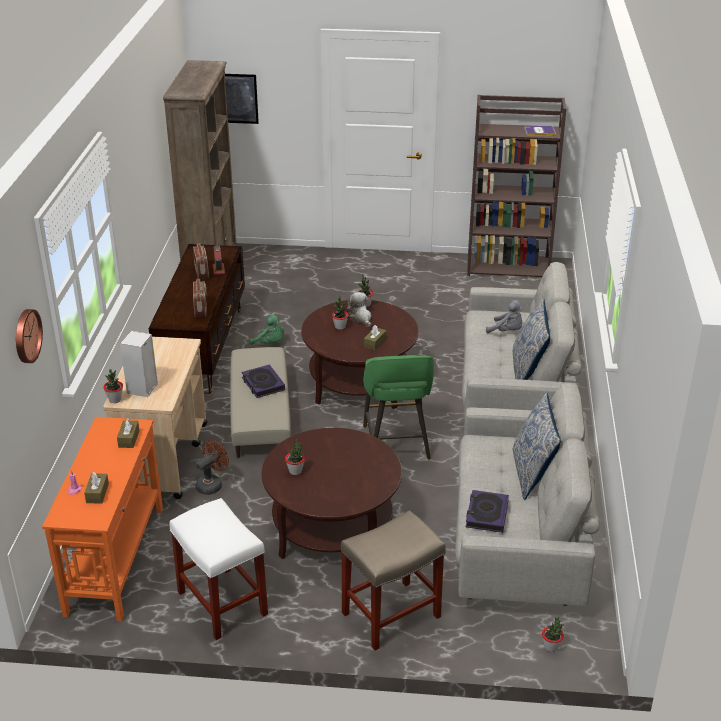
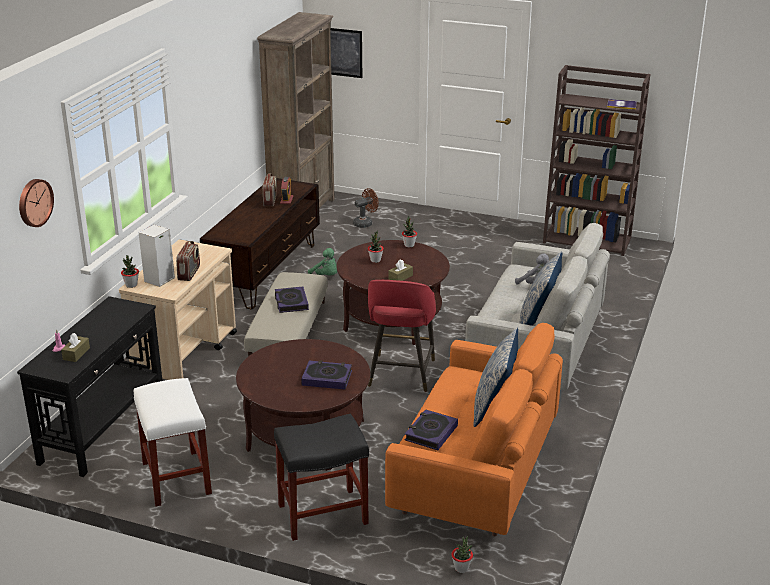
camera: 15 degrees right, 5 degrees down
(116, 558) = (104, 427): orange console table -> black console table
(129, 439) = (126, 317): brown tissue box -> none
(201, 309) = (253, 229): radio -> radio (189, 273)
(212, 484) = (216, 382): brown fan -> brown fan (365, 223)
(295, 471) = (270, 369): potted plant -> none
(358, 471) = (327, 378): none -> book
(360, 318) = (398, 255): plush toy -> none
(392, 614) = (324, 513): beige stool -> black stool
(396, 444) = (401, 374): green stool -> red stool
(518, 542) = (475, 474): grey sofa -> orange sofa

